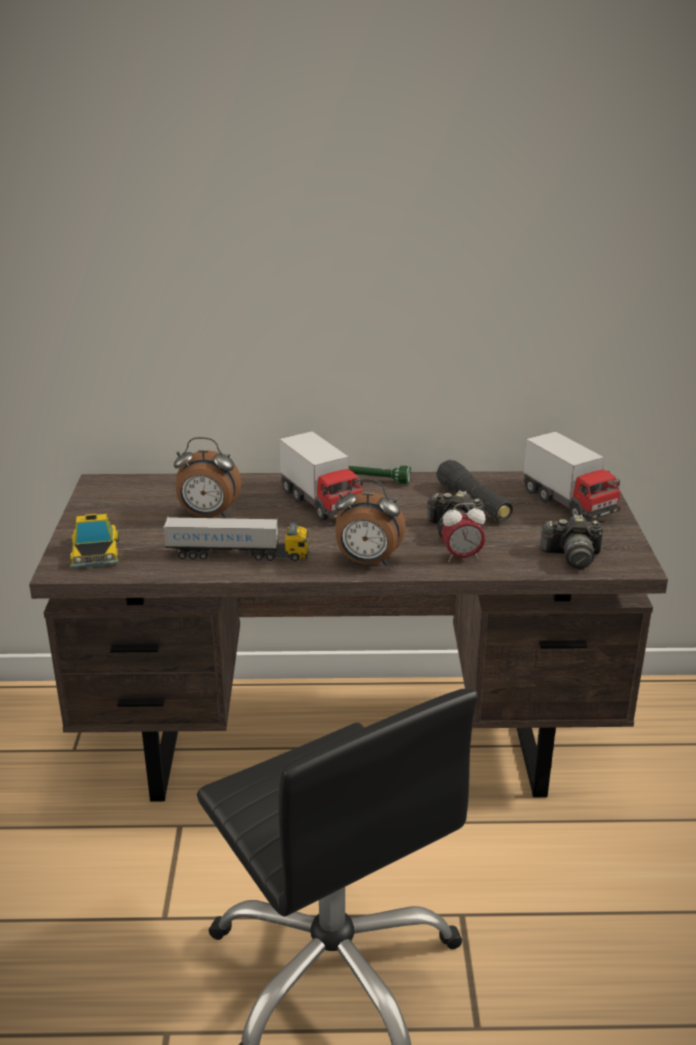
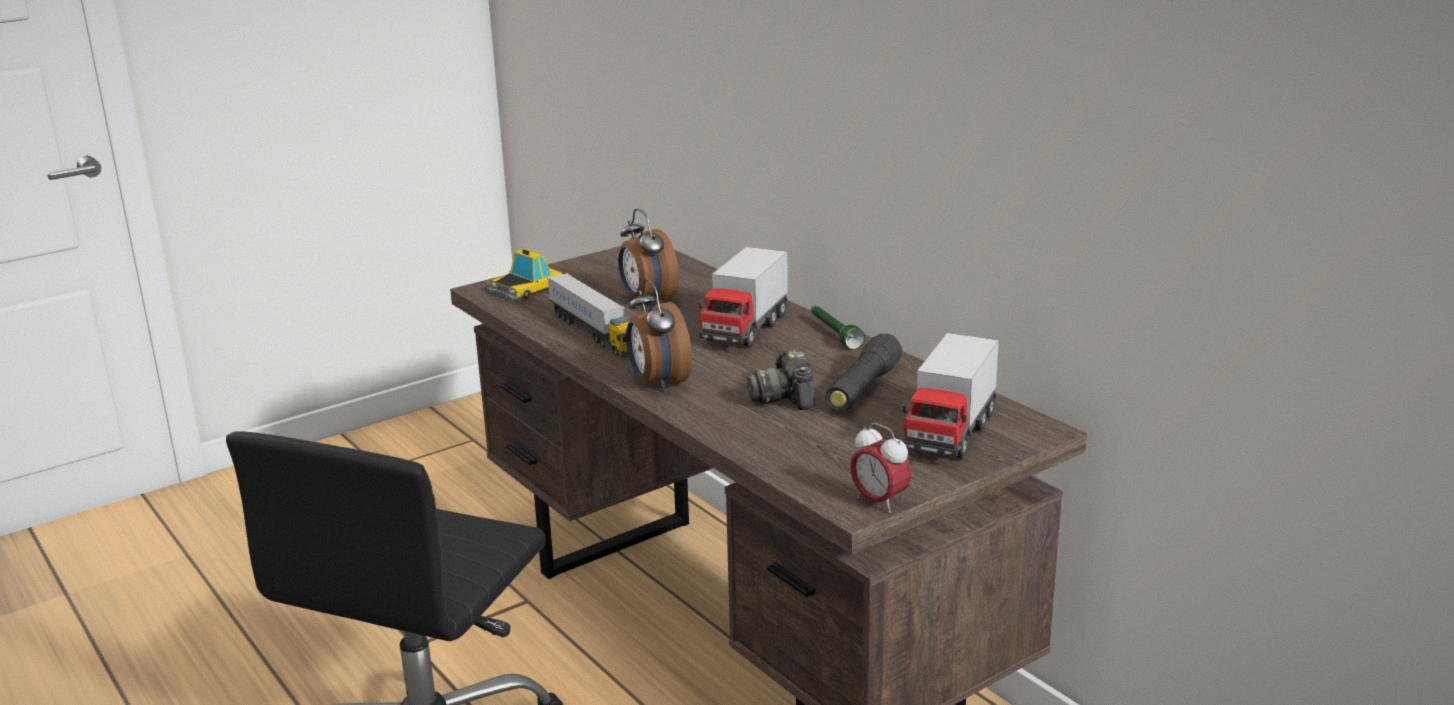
camera: 55 degrees right, 5 degrees down
(462, 557) = (731, 418): alarm clock -> alarm clock (879, 502)
(572, 556) = (820, 469): camera -> none

